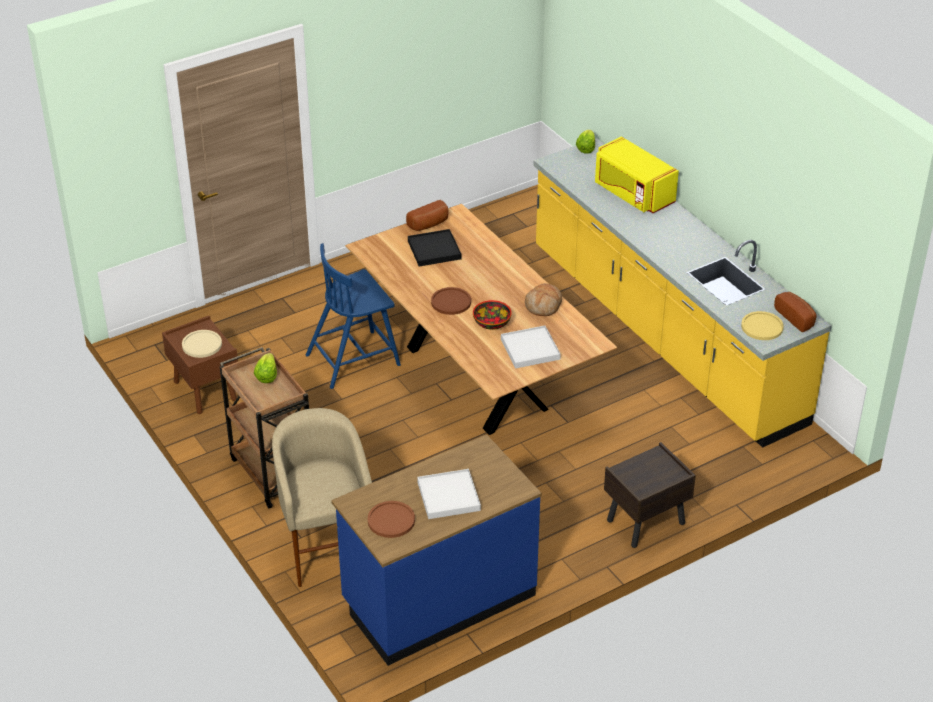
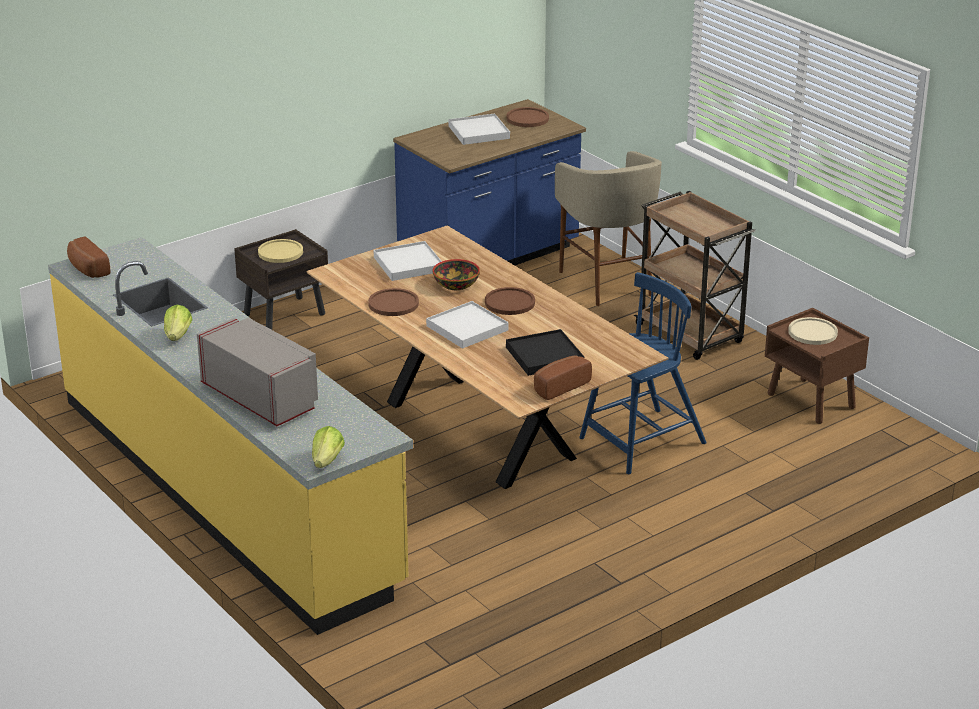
camera: 175 degrees right, 10 degrees down
(267, 376) = (698, 228): lettuce -> lettuce (177, 336)
(487, 278) = (467, 328): none -> white tray
(543, 306) = (393, 304): bread -> brown plate
(633, 193) = (261, 397): yellow microwave -> grey microwave
(762, 327) = (132, 259): yellow plate -> yellow plate (280, 252)

